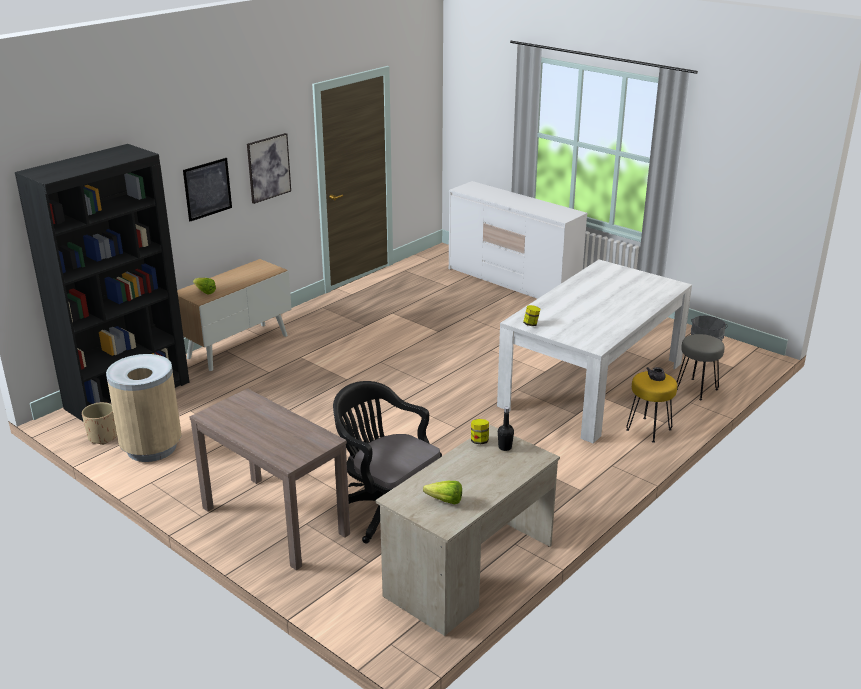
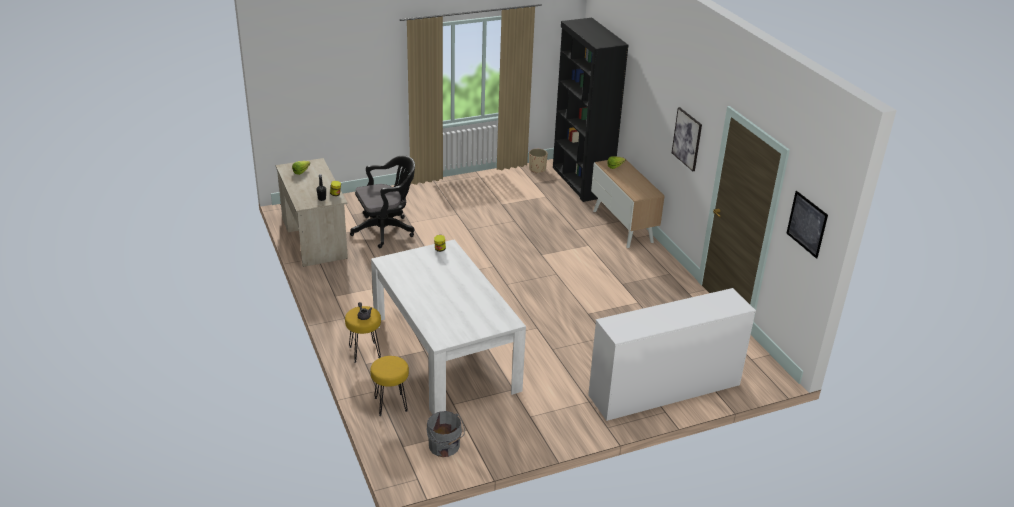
camera: 115 degrees right, 5 degrees up
(151, 448) = (513, 180): beige trash can -> none
(207, 189) = (655, 115): picture -> picture (807, 224)
(274, 520) = (411, 199): brown console table -> none
(696, 389) = (390, 404): grey stool -> yellow stool

